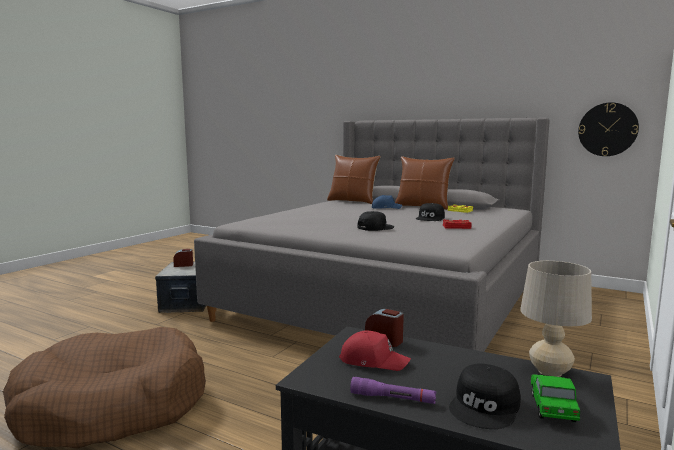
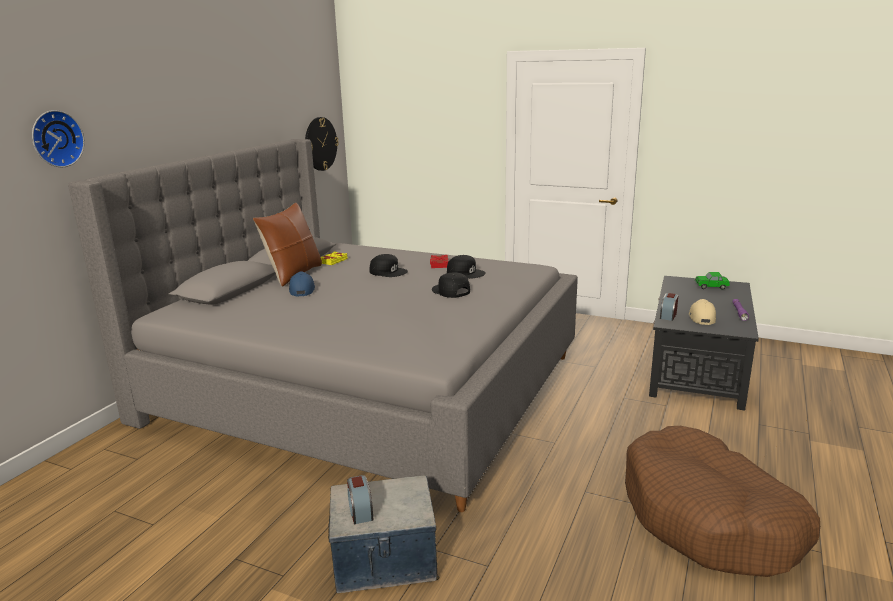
camera: 95 degrees left, 10 degrees up
(352, 201) = (219, 310): brown pillow -> none
(357, 100) = (55, 138): none -> wall clock
(373, 360) = (701, 317): red cap -> beige cap
(486, 406) = (724, 297): black cap -> black cap (466, 273)
(550, 372) = (673, 284): beige table lamp -> none

